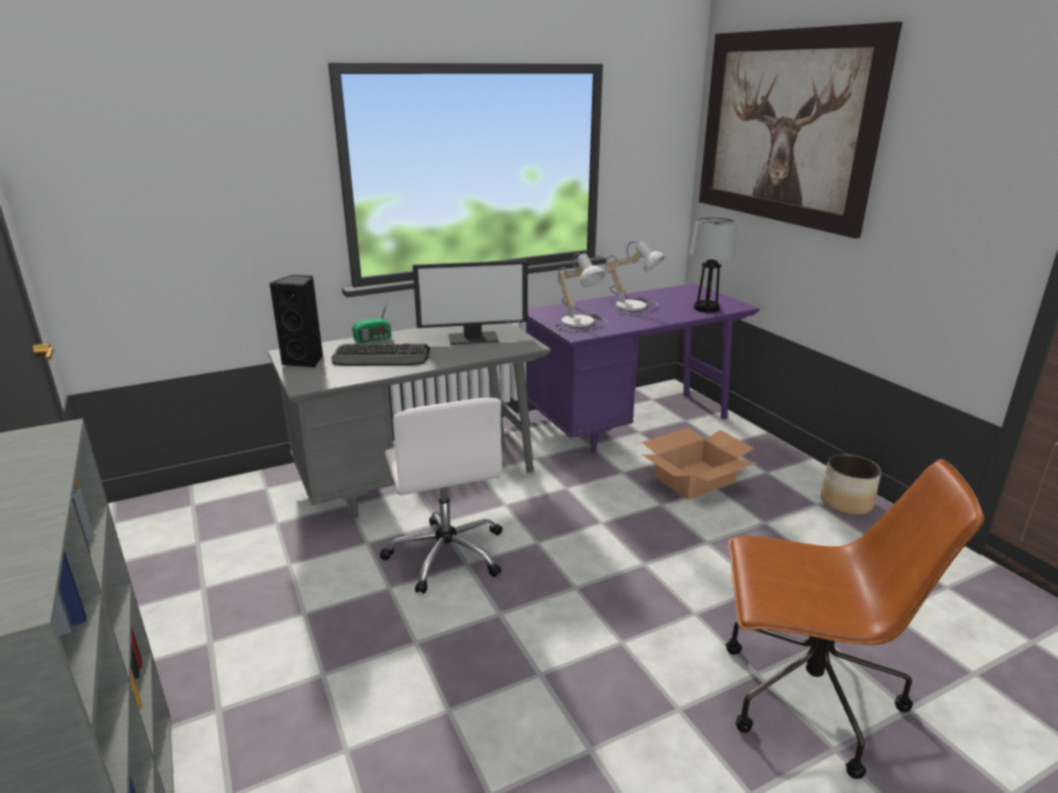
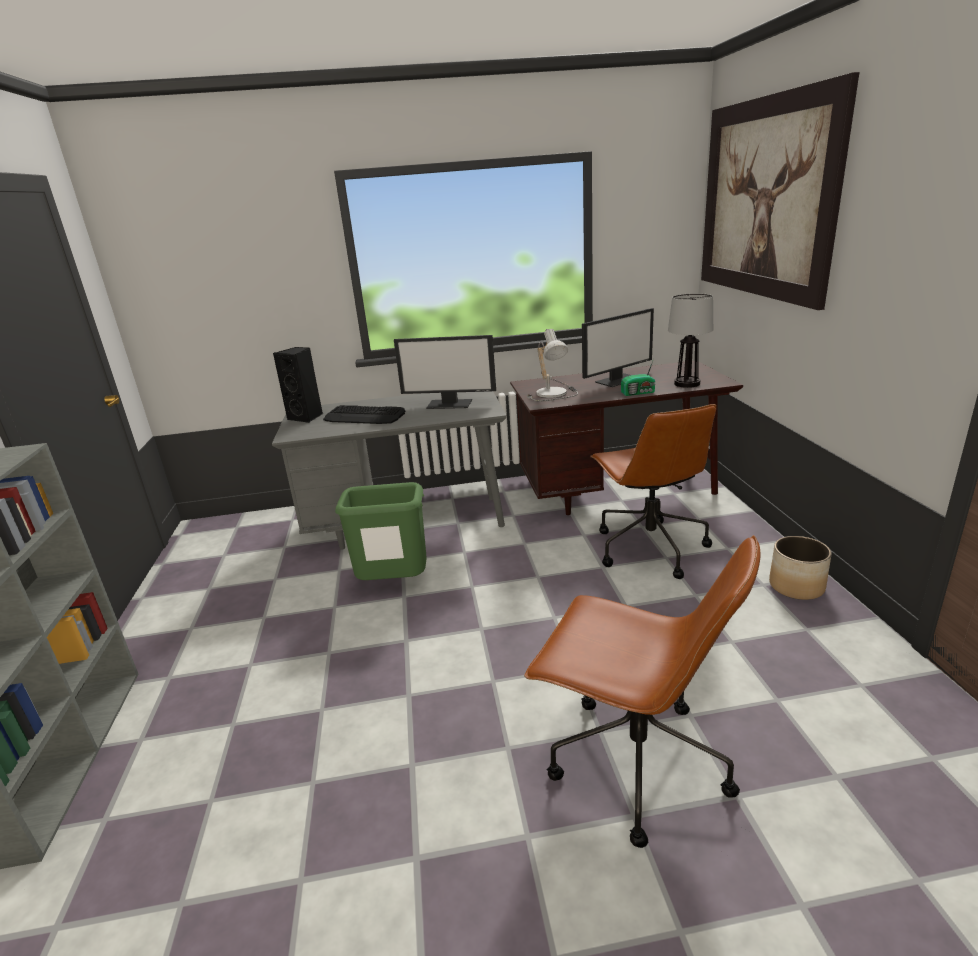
camera: 20 degrees right, 0 degrees up
(374, 339) = (371, 402): radio -> radio (639, 393)
(447, 554) = (393, 586): white office chair -> green trash can
(631, 424) = (618, 492): purple desk -> brown desk
(634, 305) = (617, 380): table lamp -> monitor
(694, 479) = (649, 547): cardboard box -> brown office chair

